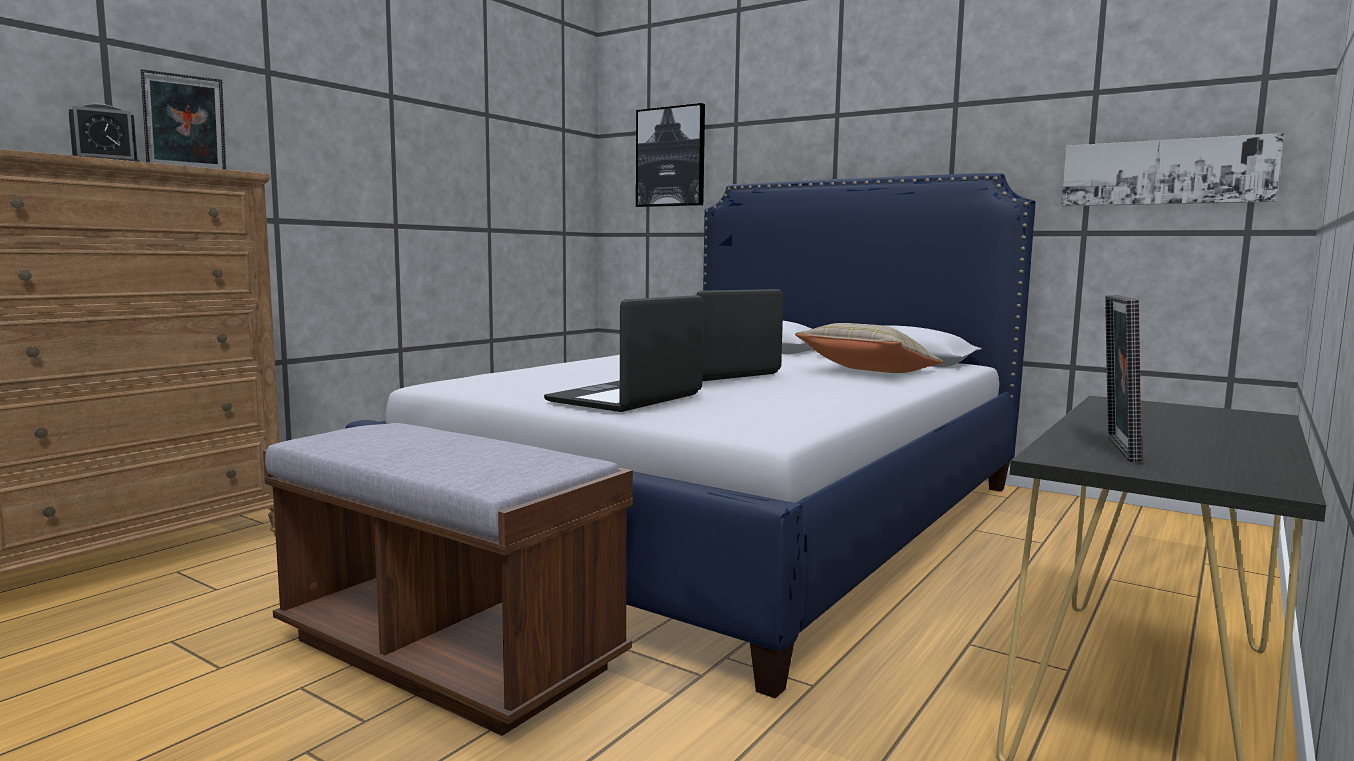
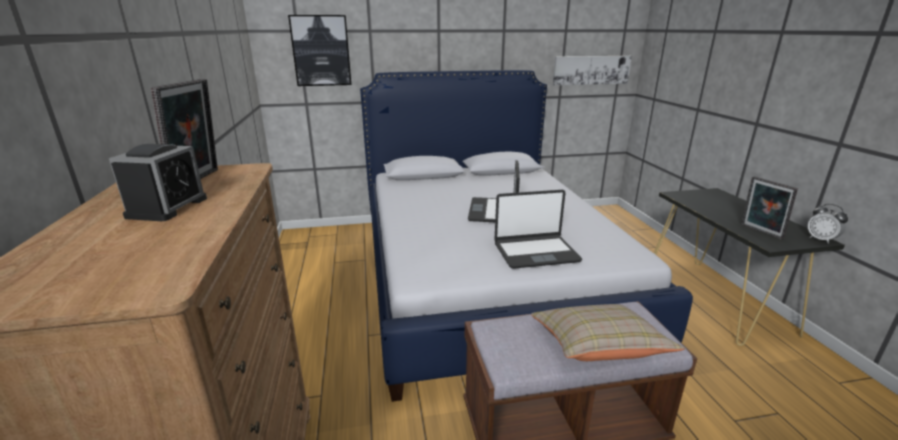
camera: 45 degrees left, 15 degrees up
(627, 399) = (535, 252): laptop -> laptop turned 90 degrees counterclockwise
(868, 372) = (527, 186): beige pillow -> beige pillow (596, 348)
(1271, 486) = (821, 239): none -> alarm clock

